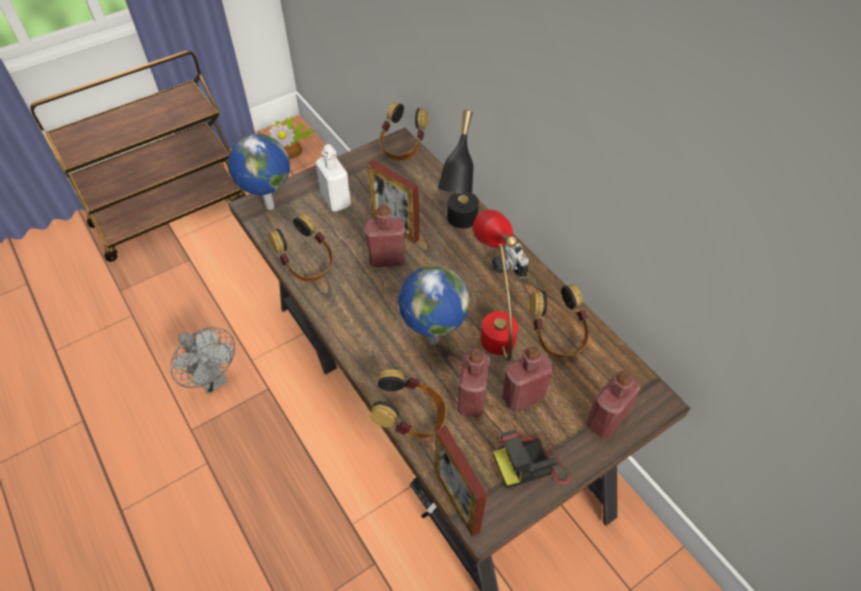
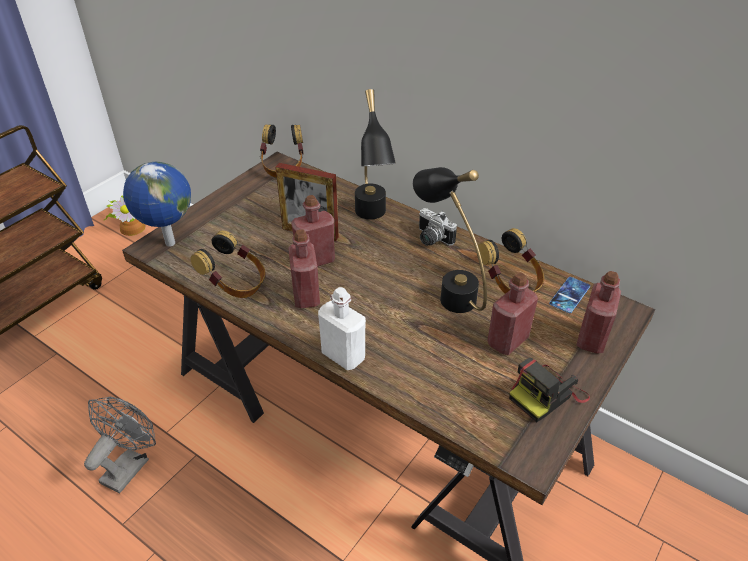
camera: 20 degrees left, 10 degrees down
(213, 380) = (129, 465): grey fan -> grey fan turned 90 degrees counterclockwise
(336, 200) = (238, 223): white bottle -> white bottle (343, 355)
(411, 419) = (412, 390): headphones -> none
(432, 339) = (396, 316): globe -> none
(457, 501) = (496, 449): picture frame -> none
(471, 399) = (461, 356): red bottle -> red bottle (306, 296)
(493, 325) = (447, 289): red table lamp -> black table lamp
(610, 366) = (569, 295): none -> phone

